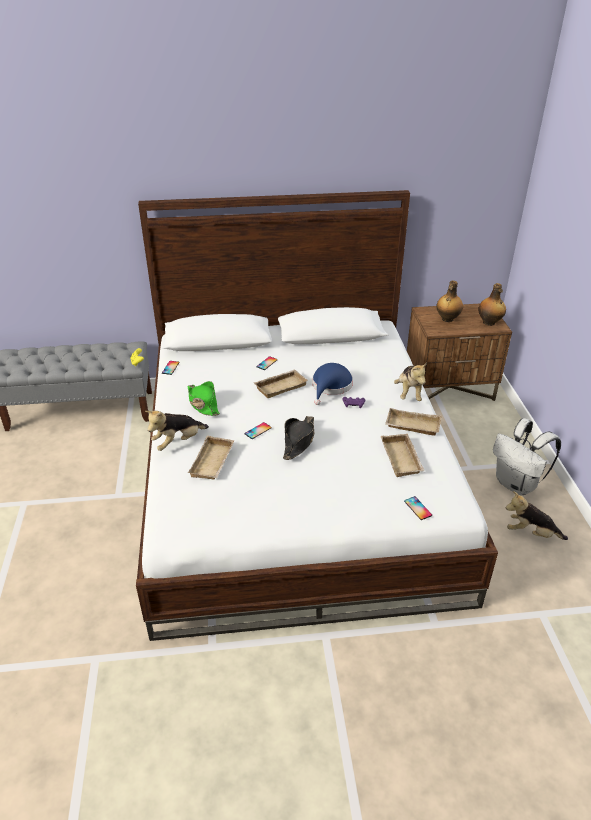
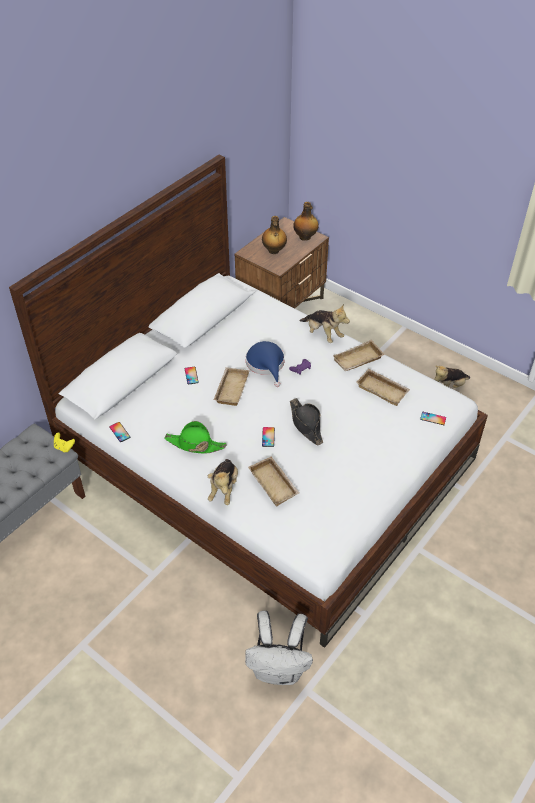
camera: 45 degrees left, 10 degrees up
(517, 484) = (405, 358): white backpack -> white backpack (279, 670)

